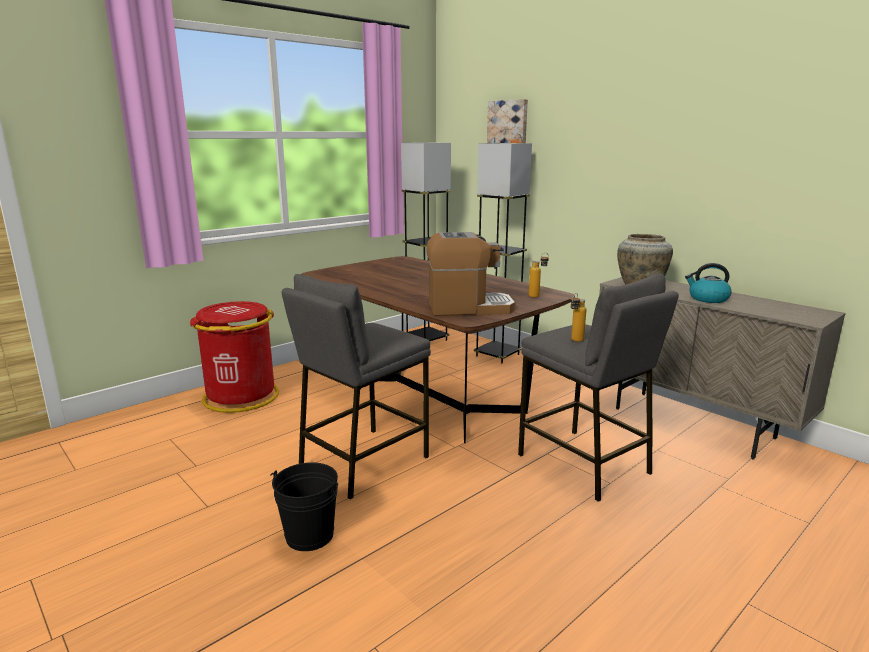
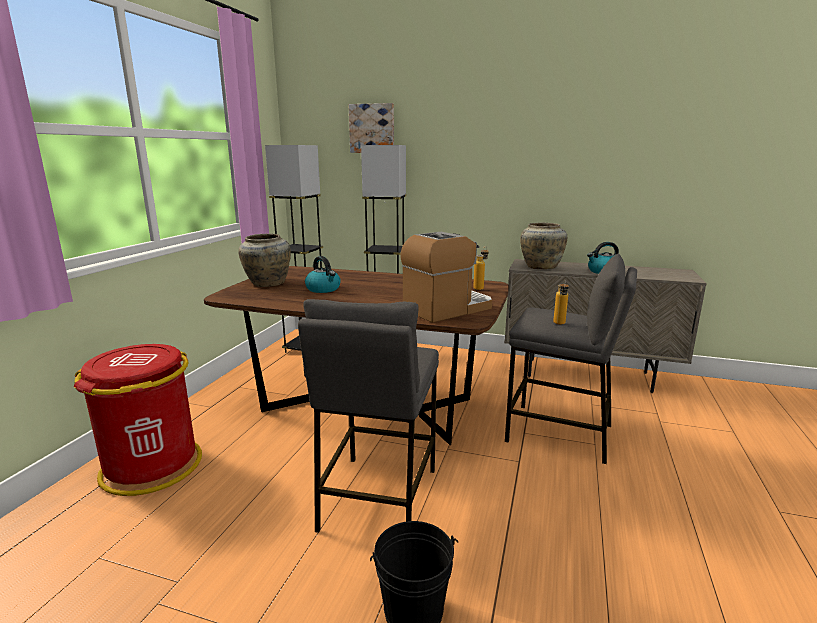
camera: 30 degrees left, 0 degrees up
(363, 268) = (267, 283): none -> beige vase
(398, 278) = (323, 289): none -> kettle

